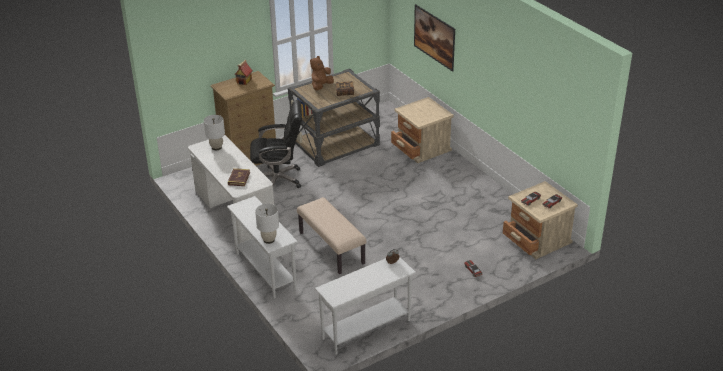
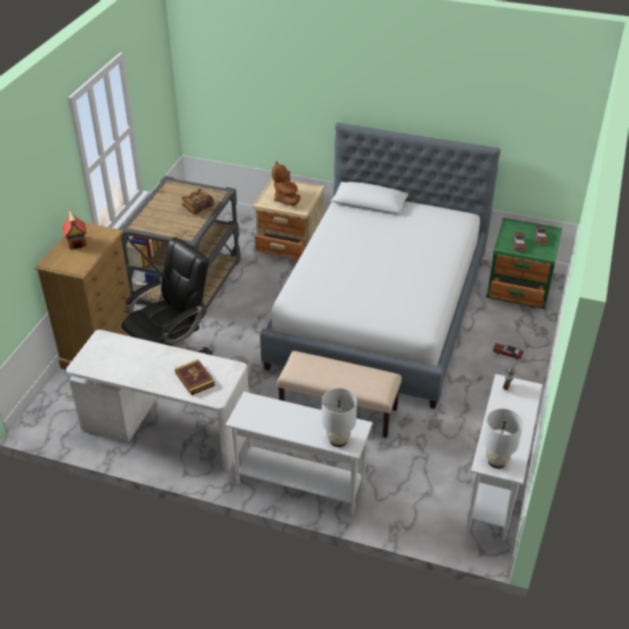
camera: 40 degrees left, 5 degrees up
(216, 147) = (109, 352): white table lamp -> white table lamp (496, 461)
(321, 86) = (158, 211): brown plush toy -> brown plush toy (286, 199)
(424, 210) = (380, 312): none -> bed
(434, 47) = (274, 109): picture -> none
(536, 240) = (519, 288): beige nightstand -> green nightstand

